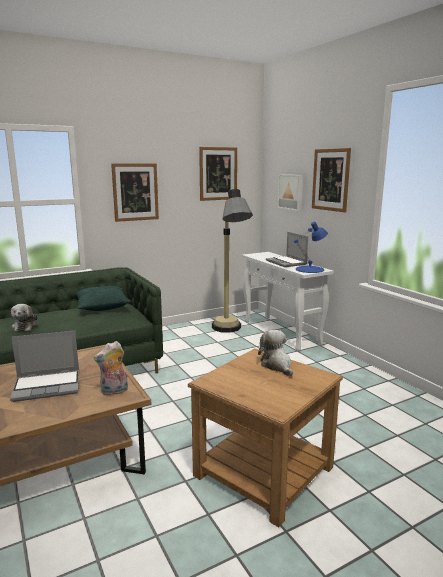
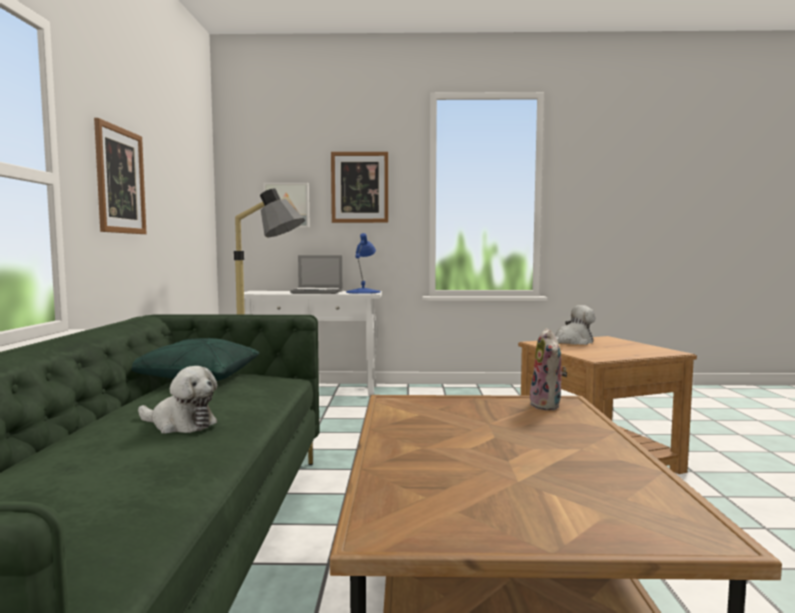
camera: 60 degrees left, 10 degrees down
(48, 386) = (496, 432): laptop -> none
(218, 173) = (188, 173): picture -> none
(277, 365) = (572, 342): plush toy -> plush toy turned 150 degrees clockwise

